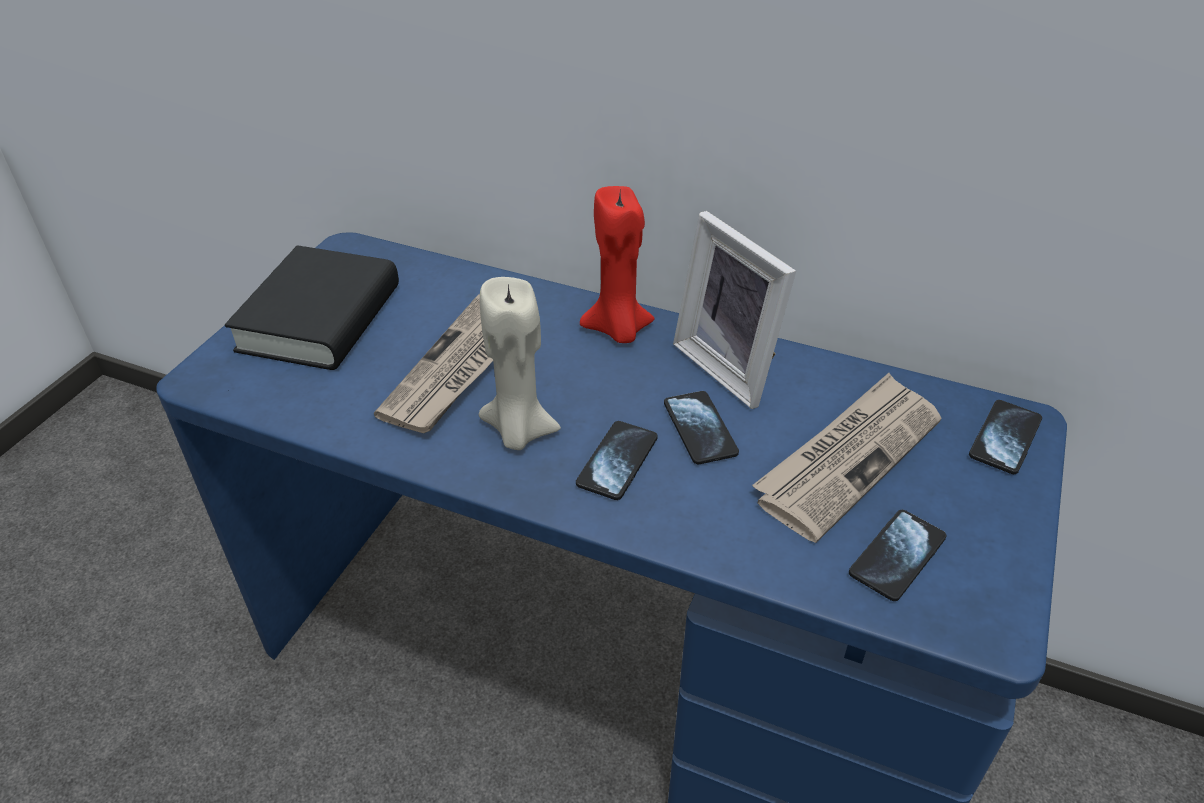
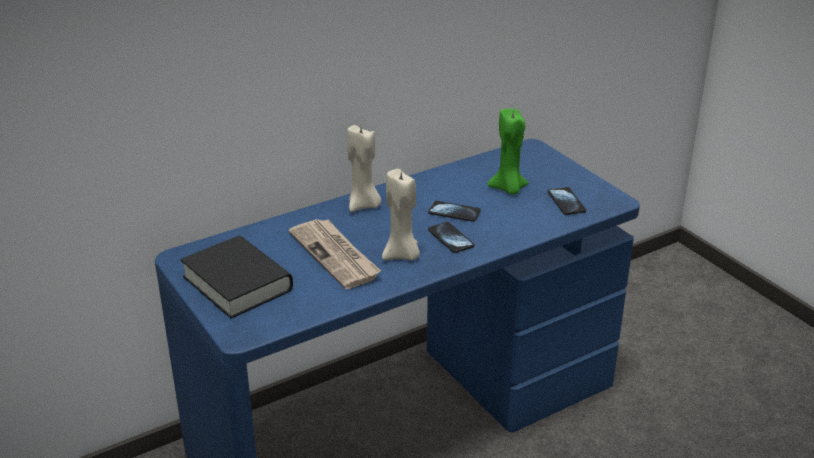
camera: 55 degrees left, 10 degrees down
(618, 330) = (364, 205): red candle -> beige candle
(731, 366) = (424, 189): picture frame -> none
(848, 457) = (508, 189): newspaper -> green candle
(1005, 438) = (535, 155): phone -> none

